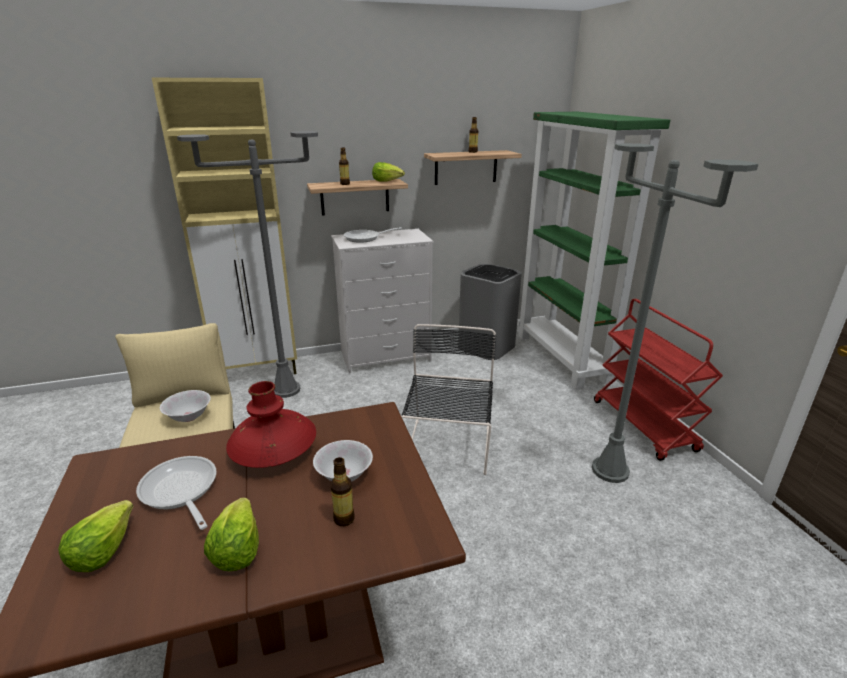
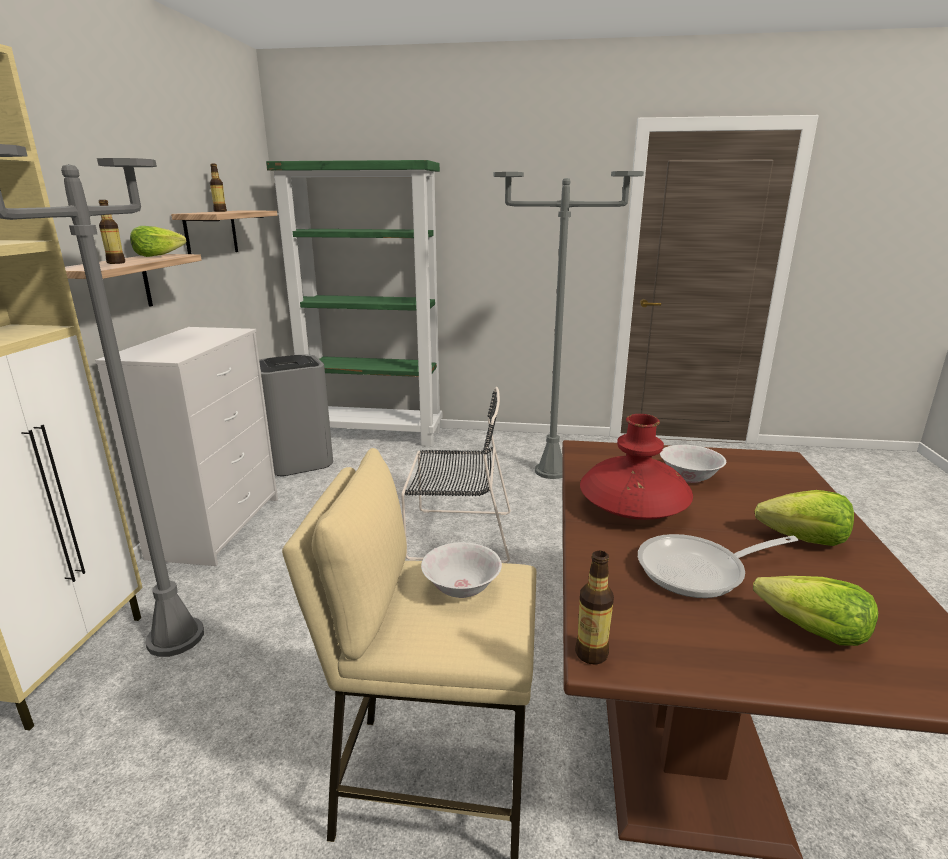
camera: 65 degrees left, 5 degrees down
(344, 519) = (757, 486): bottle -> bottle (591, 654)
(365, 238) = (165, 347): frying pan -> none
(448, 448) = (456, 535): black chair -> black chair turned 150 degrees clockwise
(644, 426) = (509, 440): red cart -> none

